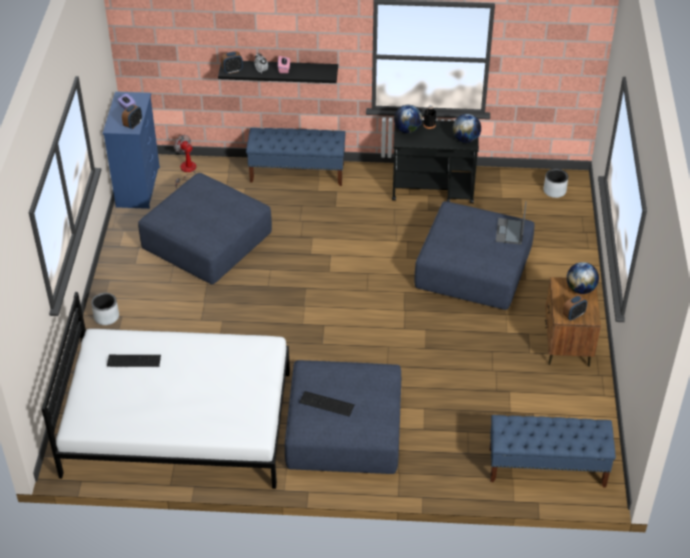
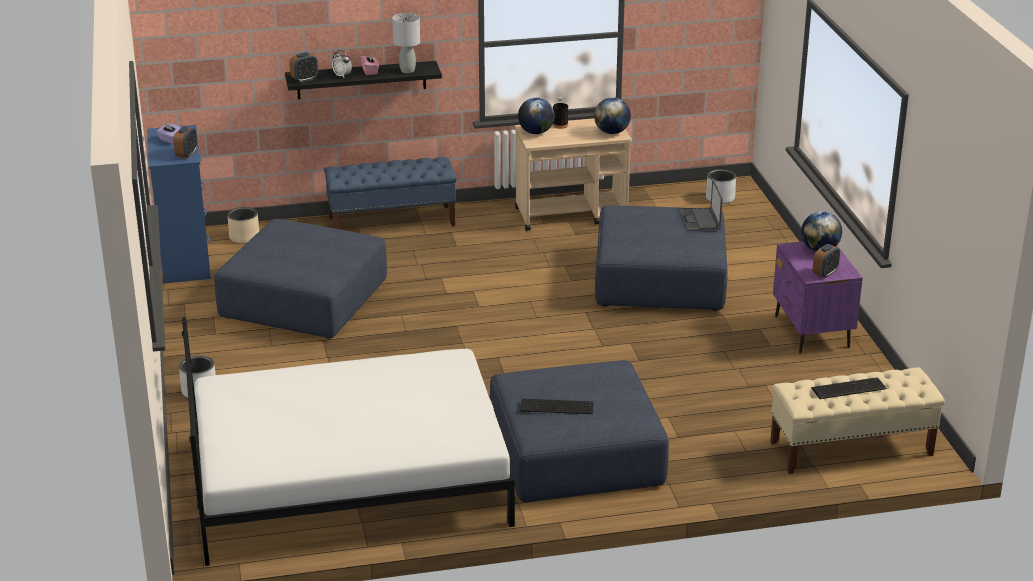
camera: 15 degrees left, 15 degrees down
(133, 360) = (278, 396): keyboard -> keyboard (847, 388)
(186, 171) = (244, 237): fan -> beige planter
(312, 72) = (407, 70): none -> grey table lamp
(433, 189) = (572, 215): black cart -> beige cart
(546, 467) = (850, 449): blue bench -> beige bench
(566, 345) = (811, 332): brown nightstand -> purple nightstand

